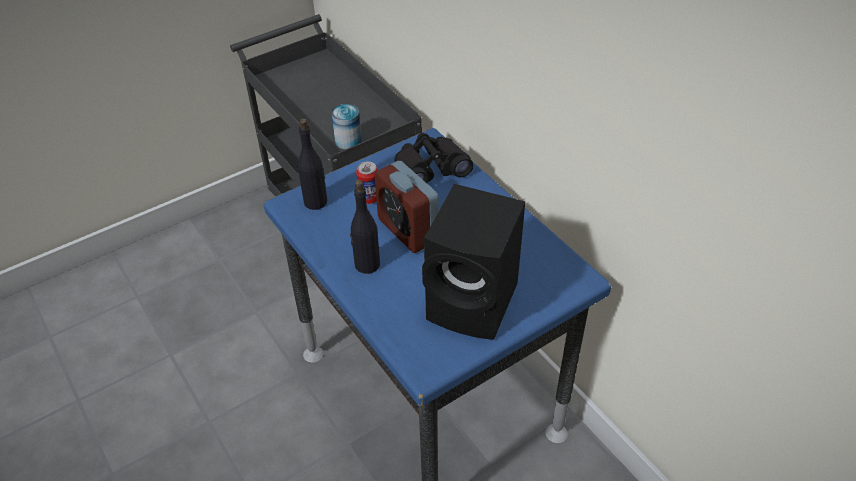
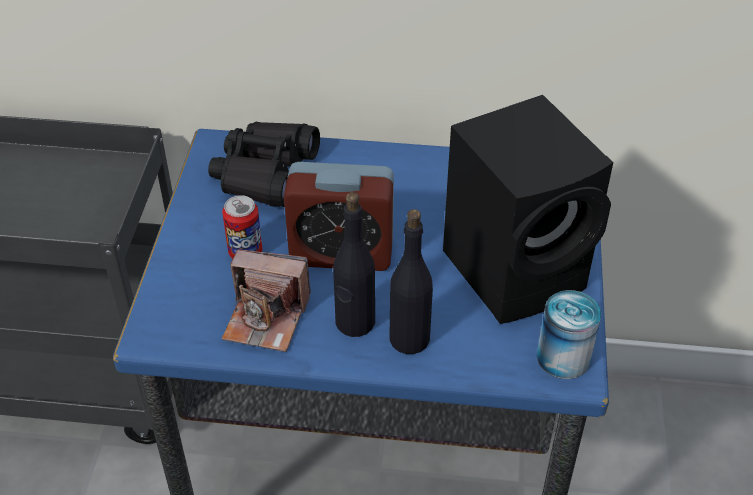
camera: 50 degrees left, 0 degrees up
(316, 202) = (186, 304): black bottle -> black bottle (410, 338)
(336, 233) = (266, 318): none -> camera
(348, 141) = (83, 220): can -> can (563, 357)

